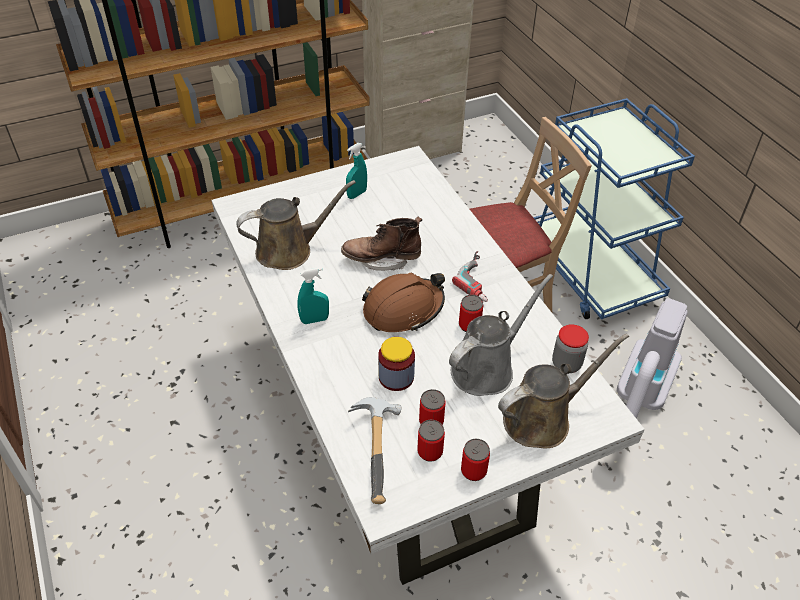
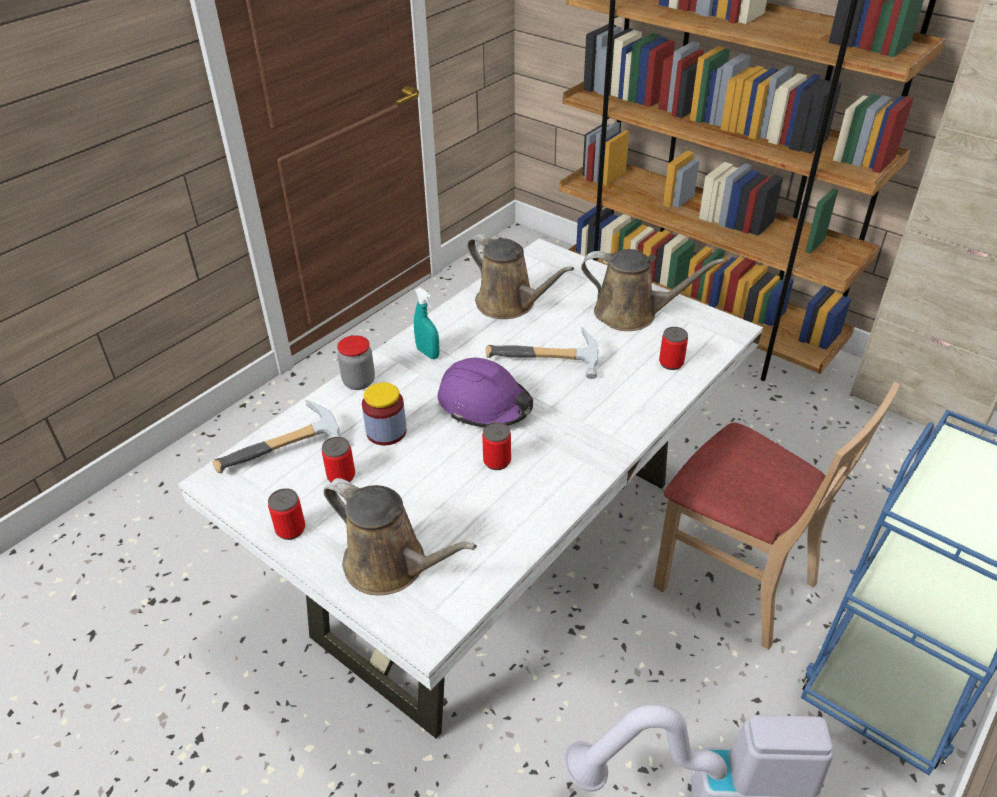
camera: 65 degrees right, 5 degrees down
(357, 194) = (632, 314): turquoise spray bottle -> brown watering can
(382, 259) = (546, 365): brown boot -> hammer
(403, 309) = (485, 405): brown hard hat -> purple hard hat
(430, 452) = (301, 488): can -> can (671, 363)
(480, 280) = (576, 447): power drill -> none
(487, 368) = (441, 495): grey watering can -> none
(566, 364) = (491, 564): jar -> jar (359, 382)

